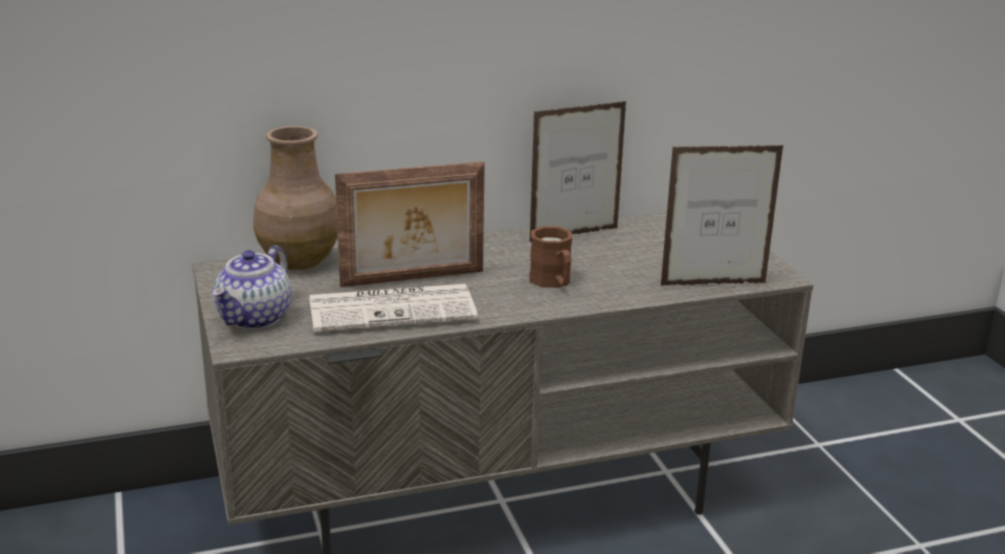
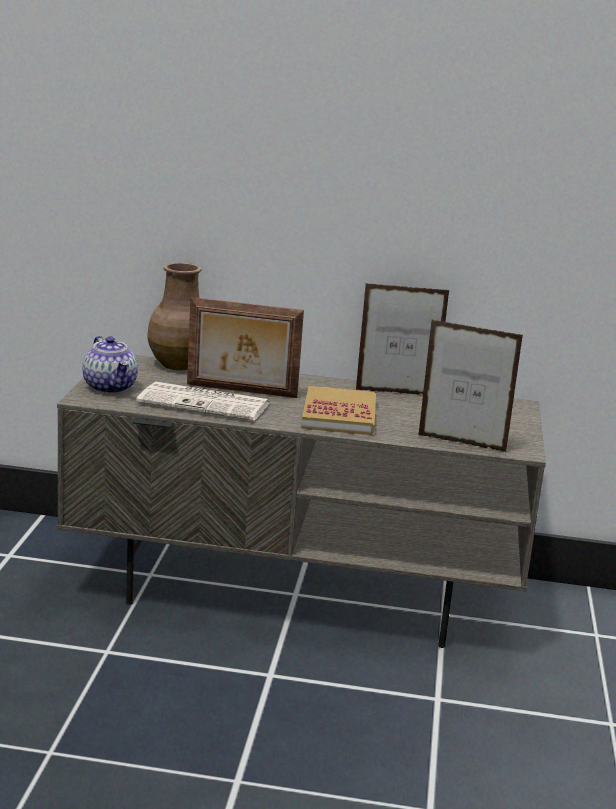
camera: 25 degrees right, 5 degrees down
(255, 318) = (111, 387): teapot -> teapot turned 75 degrees counterclockwise
(553, 282) = (339, 415): brown mug -> book

